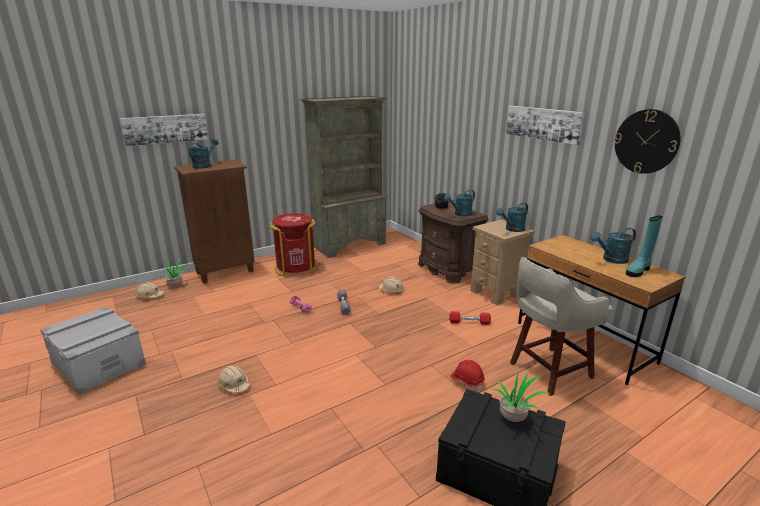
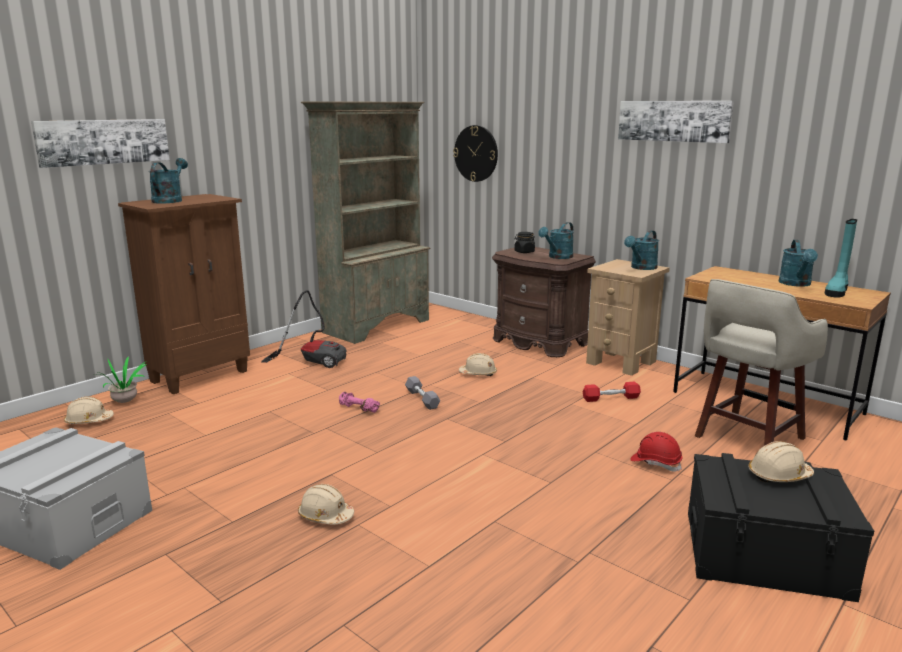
camera: 15 degrees left, 5 degrees down
(296, 268) = (313, 360): red trash can -> vacuum cleaner
(514, 419) = (779, 475): potted plant -> beige hard hat
(611, 259) = (796, 284): turquoise watering can -> turquoise watering can turned 45 degrees counterclockwise
(646, 141) = (823, 130): wall clock -> wall clock (476, 153)

